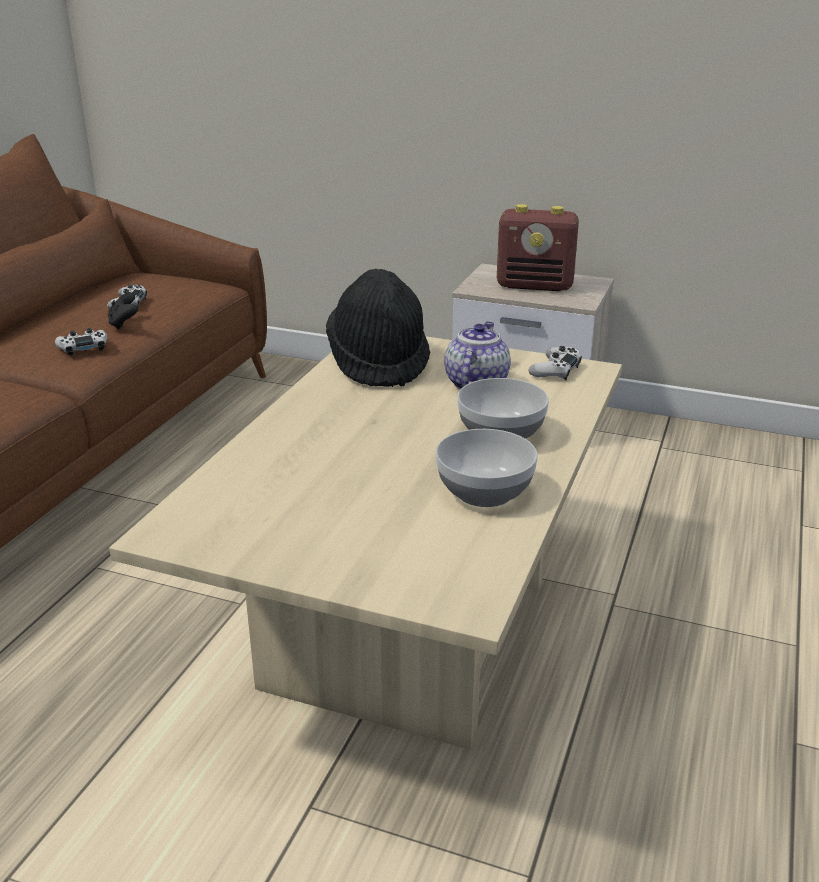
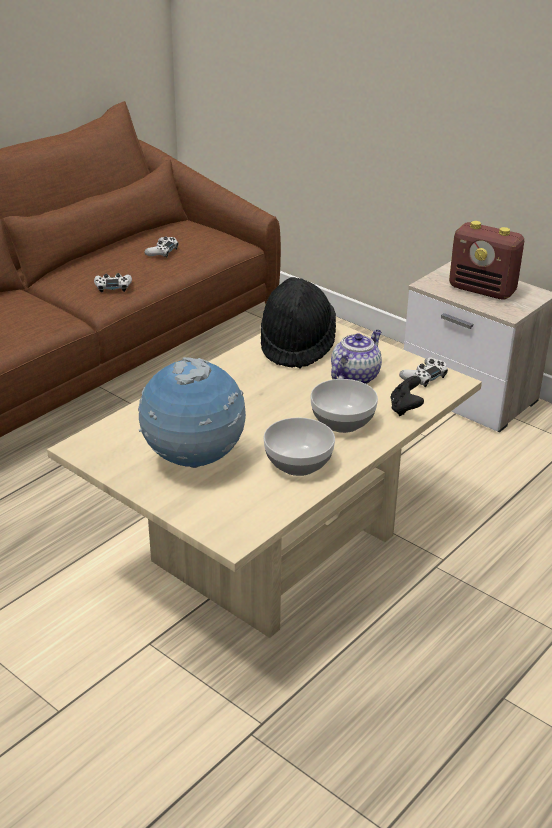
camera: 20 degrees right, 5 degrees up
(124, 324) = (150, 270): black game controller -> black game controller (405, 408)
(342, 518) = (194, 461): none -> globe

